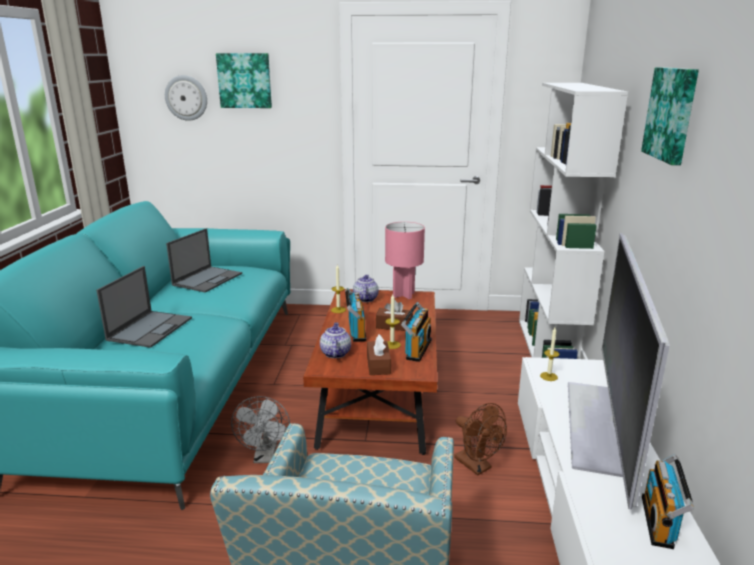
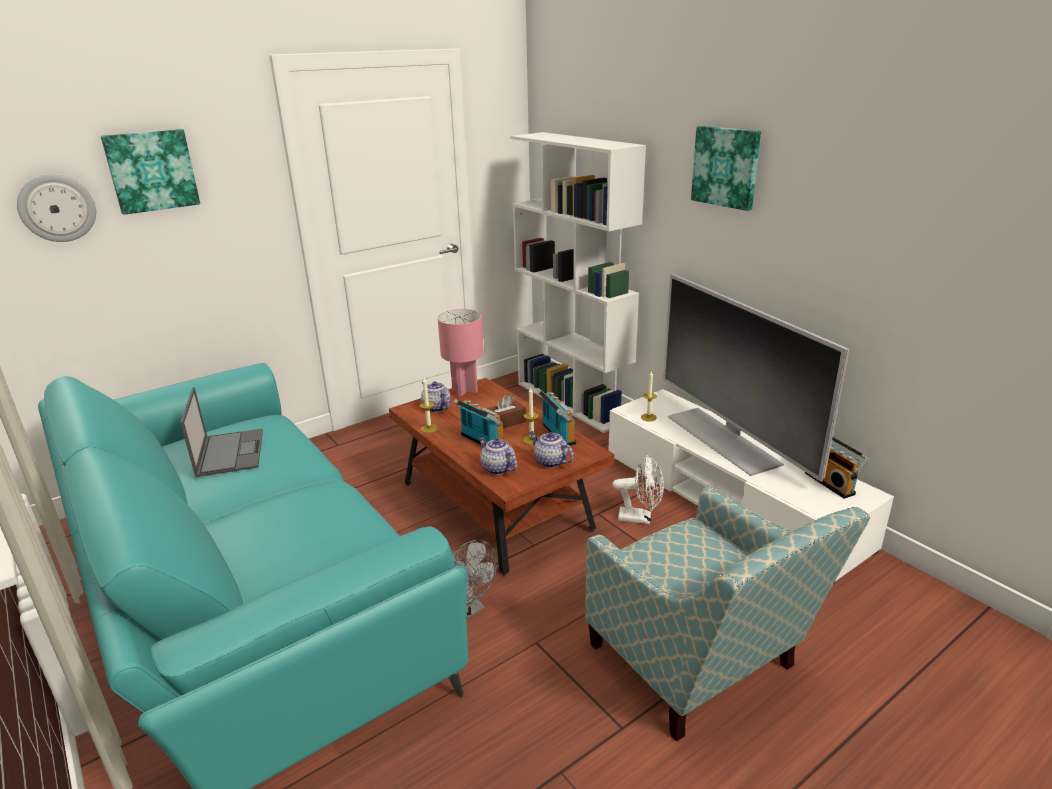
camera: 40 degrees left, 5 degrees up
(150, 328) = (270, 532): laptop -> none
(378, 365) = (550, 461): brown tissue box -> teapot
(477, 466) = (640, 518): brown fan -> white fan

